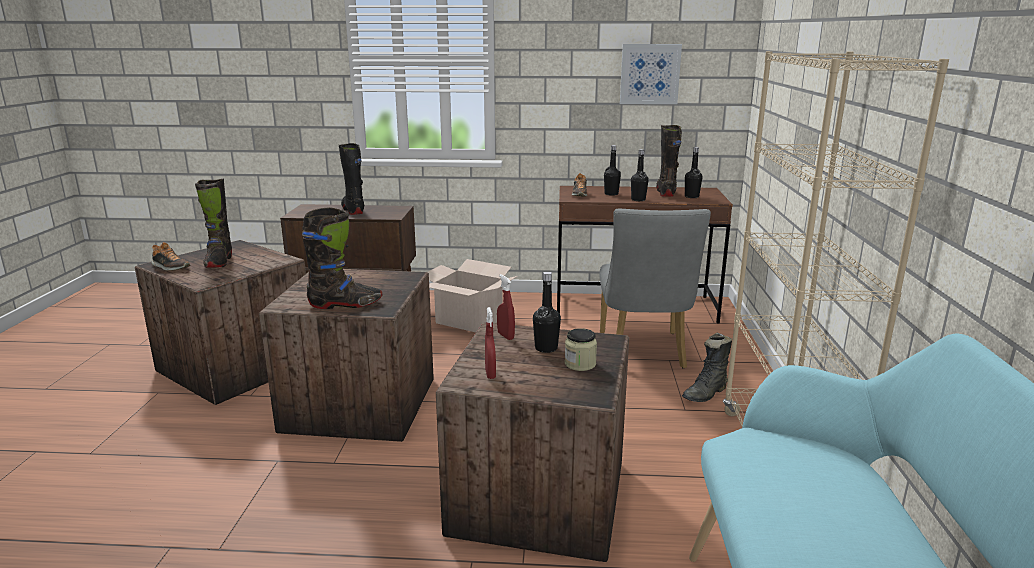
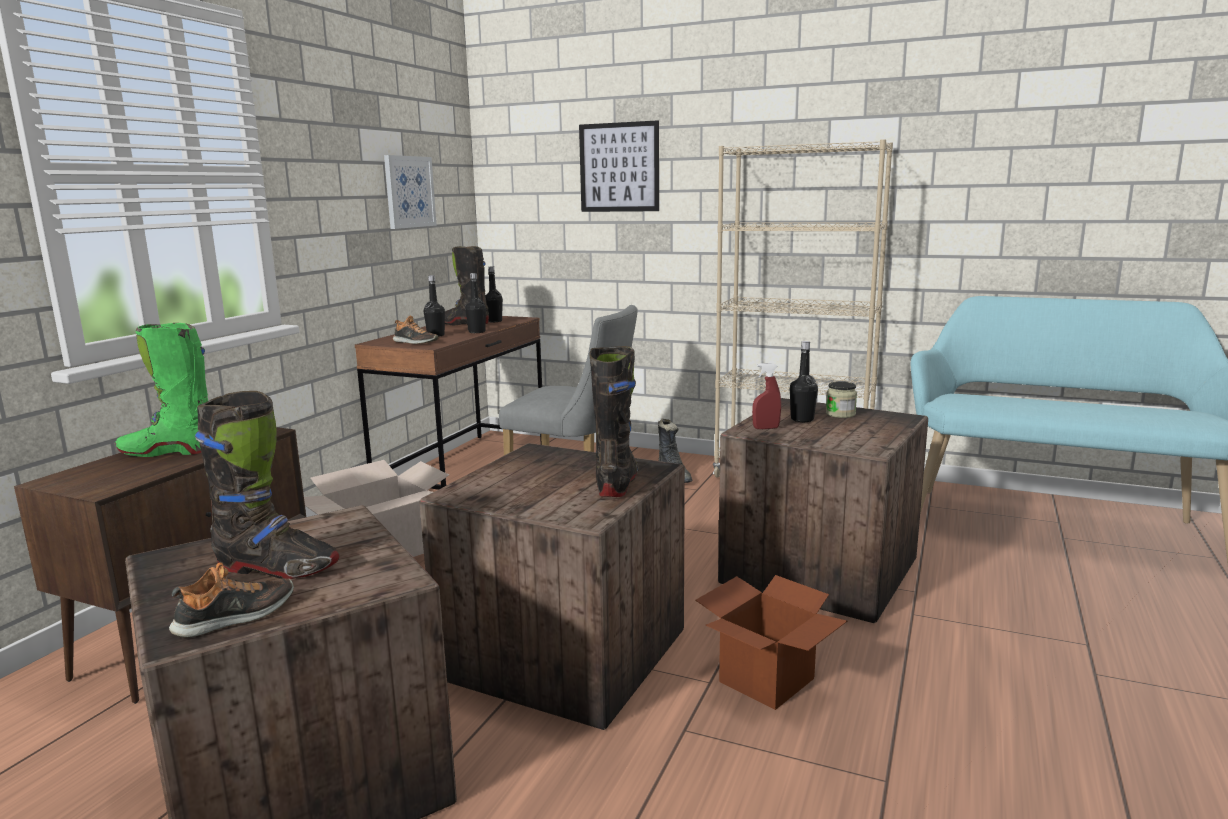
camera: 70 degrees left, 5 degrees down
(340, 486) = (766, 680): none -> cardboard box
(353, 210) = (170, 451): black boot -> green boot
(490, 374) = (855, 439): red spray bottle -> none
(803, 63) = (619, 167): none -> picture

